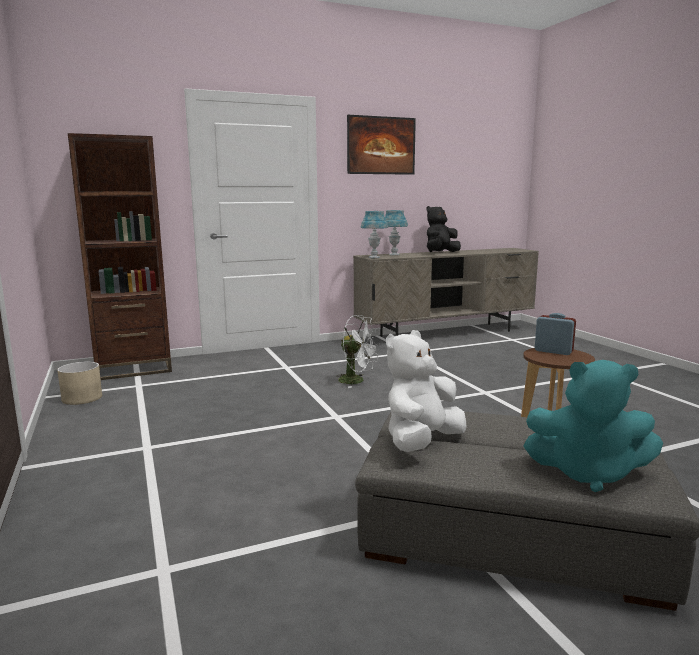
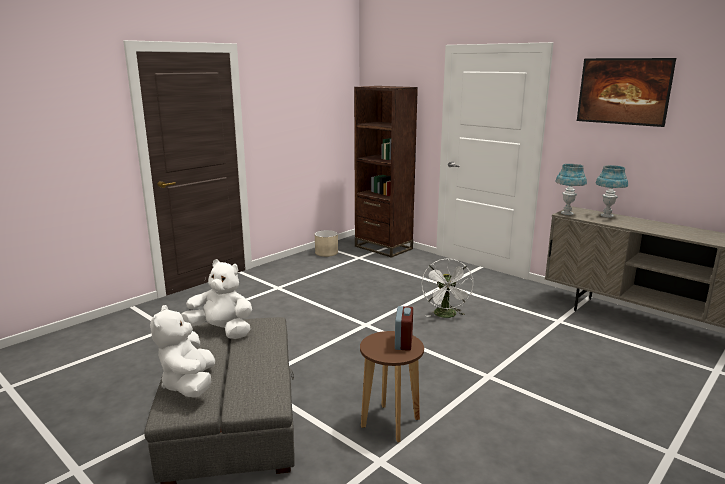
camera: 65 degrees right, 5 degrees up
(440, 253) = (669, 228): black plush toy -> none
(587, 473) = (189, 384): turquoise plush toy -> white plush toy

